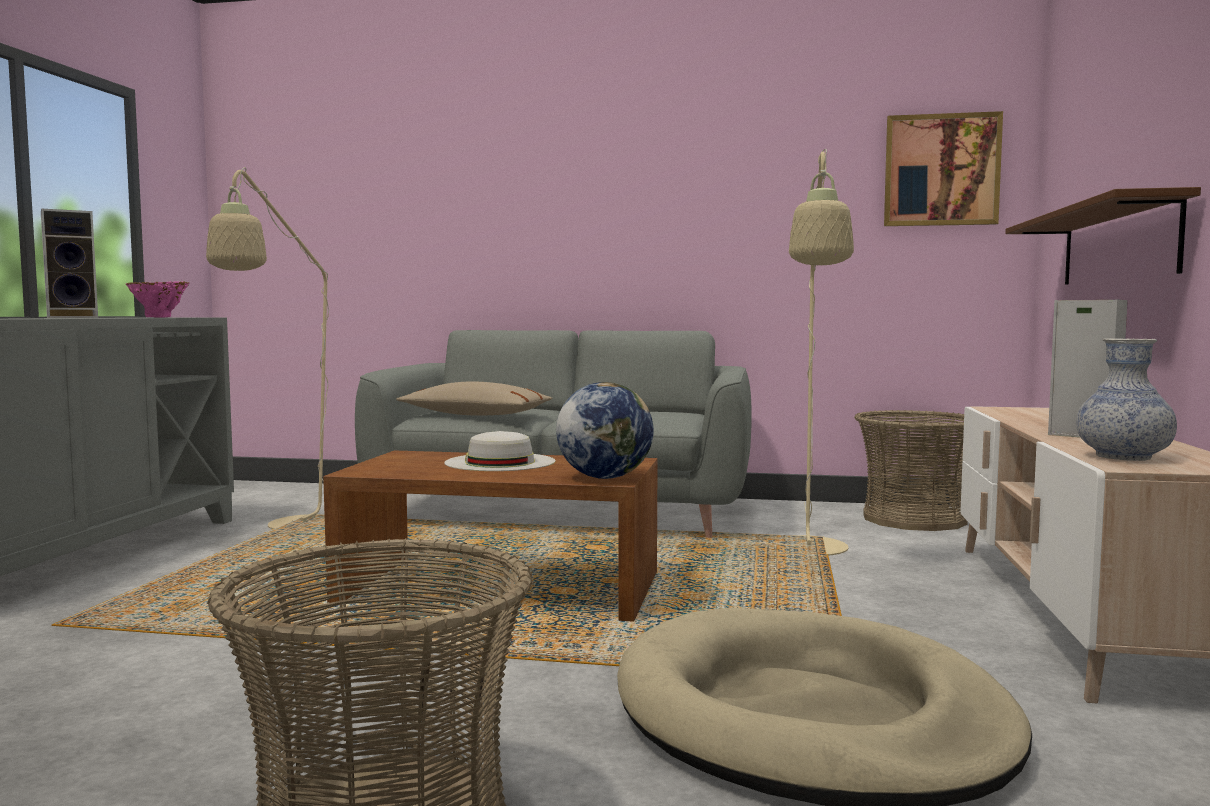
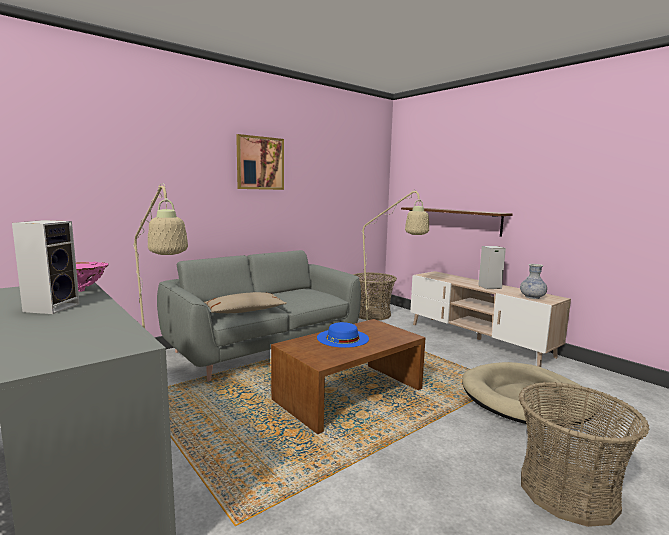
camera: 50 degrees left, 5 degrees up
(500, 462) = (342, 338): white hat -> blue hat
(604, 477) = (403, 335): globe -> none
(941, 170) = (365, 180): picture -> picture (260, 163)

